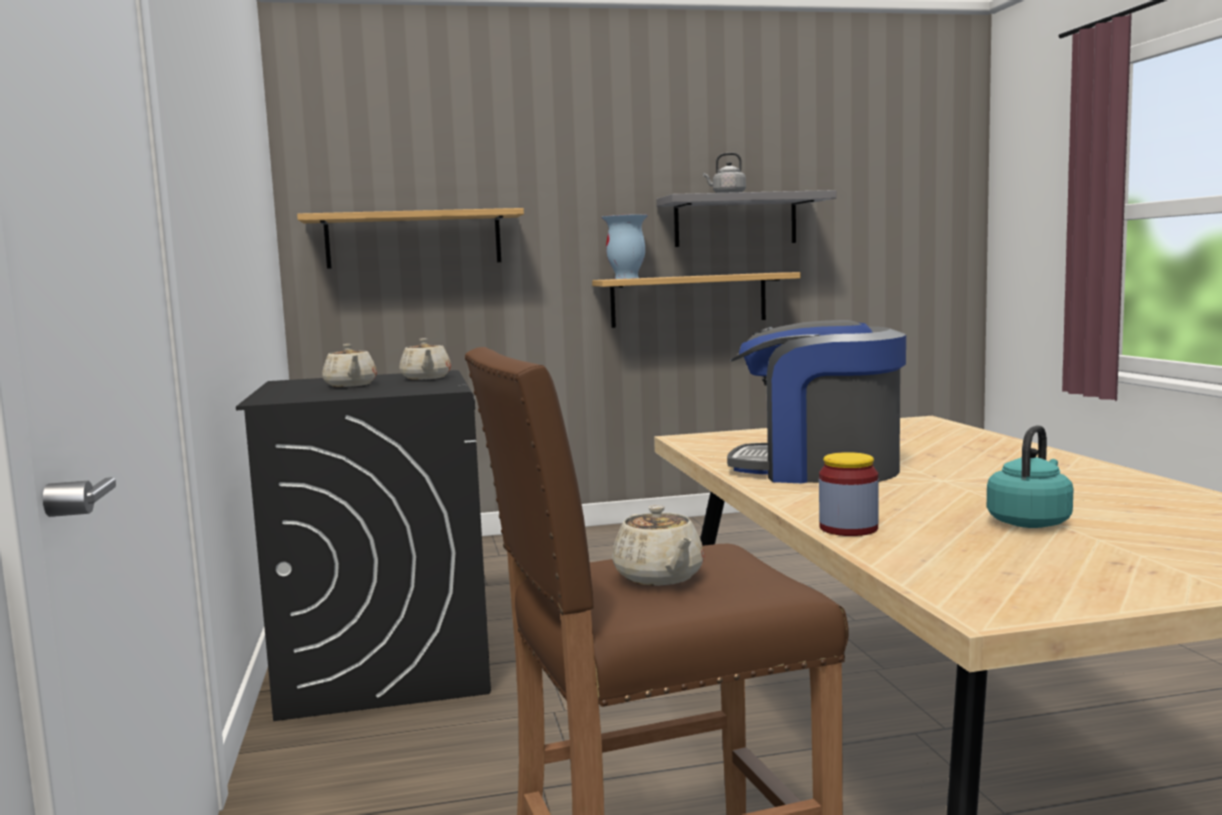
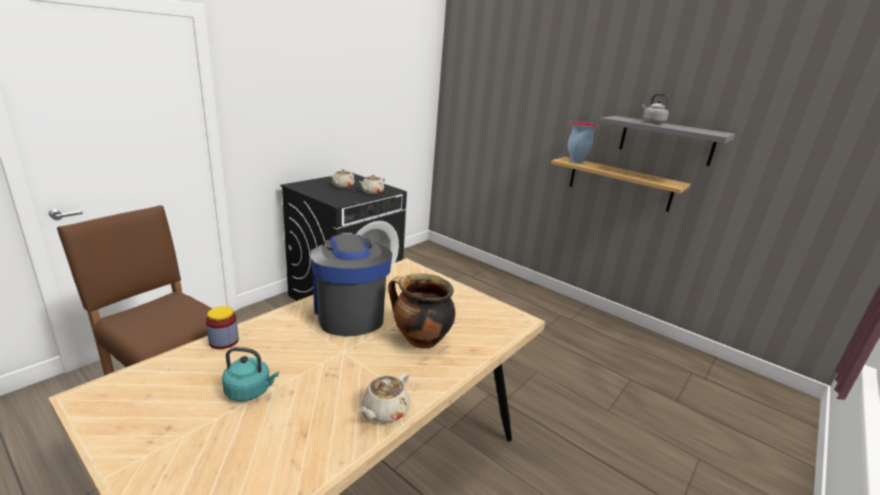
camera: 50 degrees right, 15 degrees up
(414, 239) = (486, 114): shelf -> none
(659, 577) = (165, 316): beige teapot -> beige teapot (384, 411)
(940, 452) = (420, 340): none -> cooking pot

